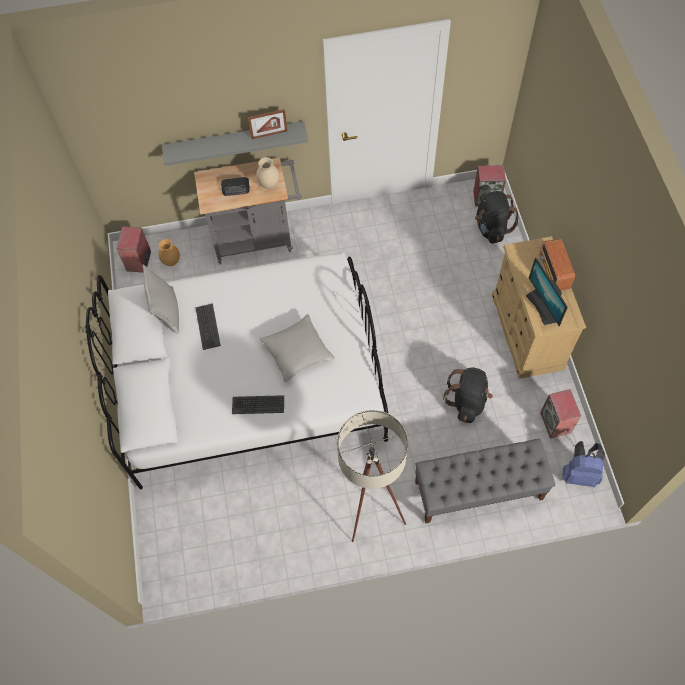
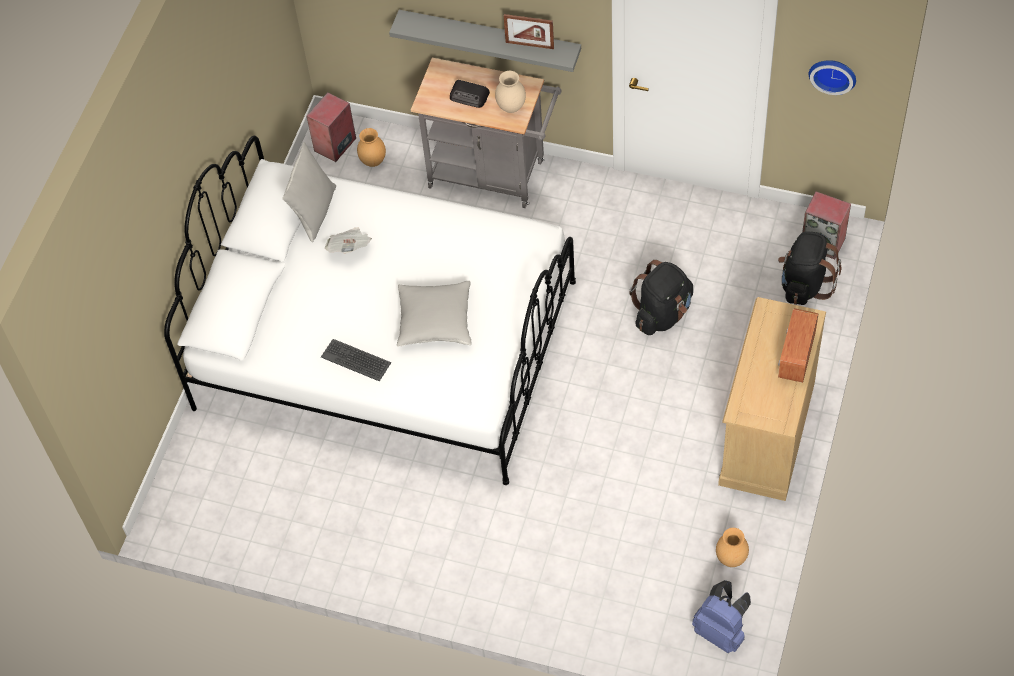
camera: 30 degrees right, 5 degrees down
(207, 326) = (350, 248): keyboard -> newspaper
(370, 509) = (440, 553): beige floor lamp -> none
(467, 401) = (635, 483): black backpack -> black backpack (662, 313)
(478, 490) = (582, 592): grey bench -> none
(487, 76) = (833, 73): none -> wall clock
(543, 307) = (756, 390): monitor -> none
(556, 423) = (731, 559): speaker -> brown vase

